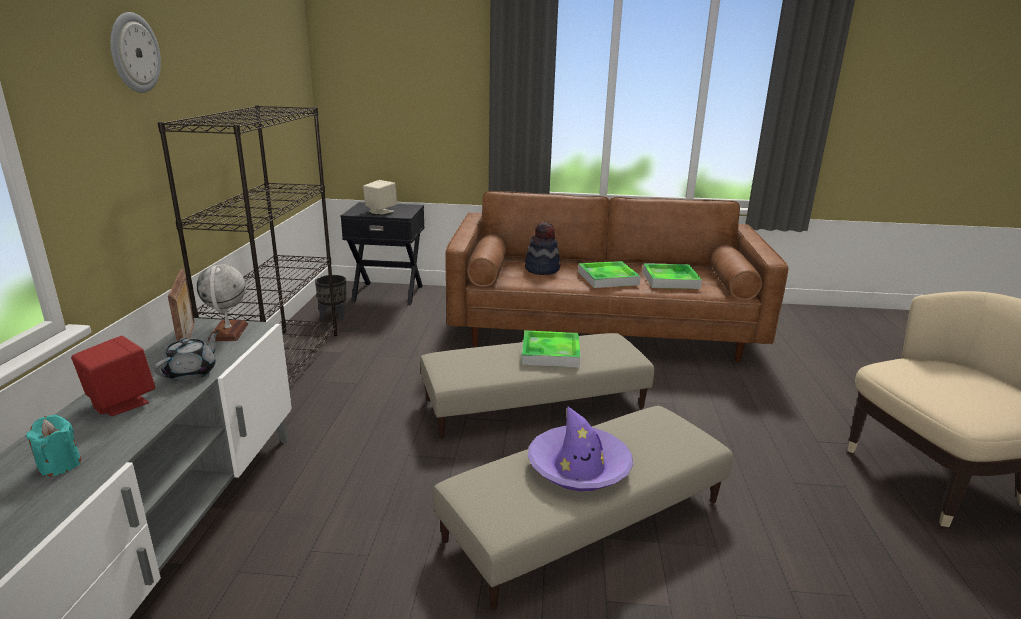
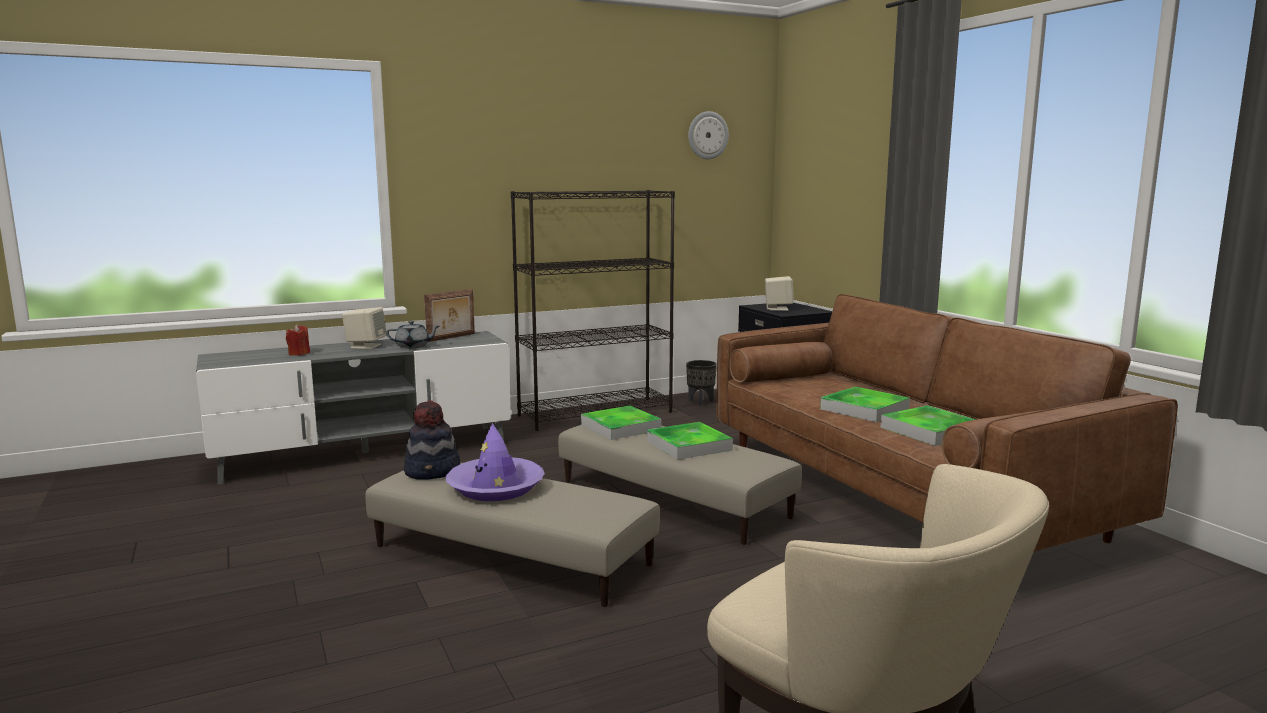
camera: 60 degrees right, 10 degrees down
(59, 465) = (299, 353): turquoise candle -> red candle
(120, 403) = (366, 346): red speaker -> beige speaker
(134, 53) = (506, 144): wall clock -> wall clock (707, 135)
(228, 332) = (476, 339): globe -> none
(470, 363) = (620, 427): none -> tray
(542, 269) = (830, 387): hat -> hat (433, 471)

